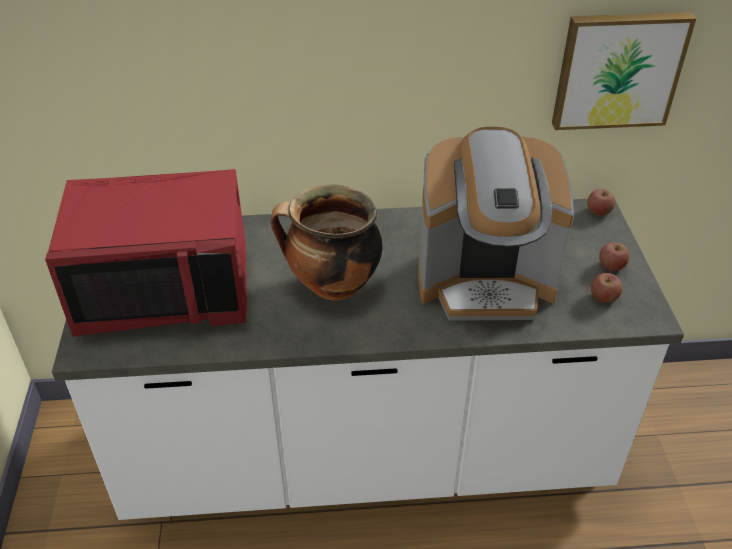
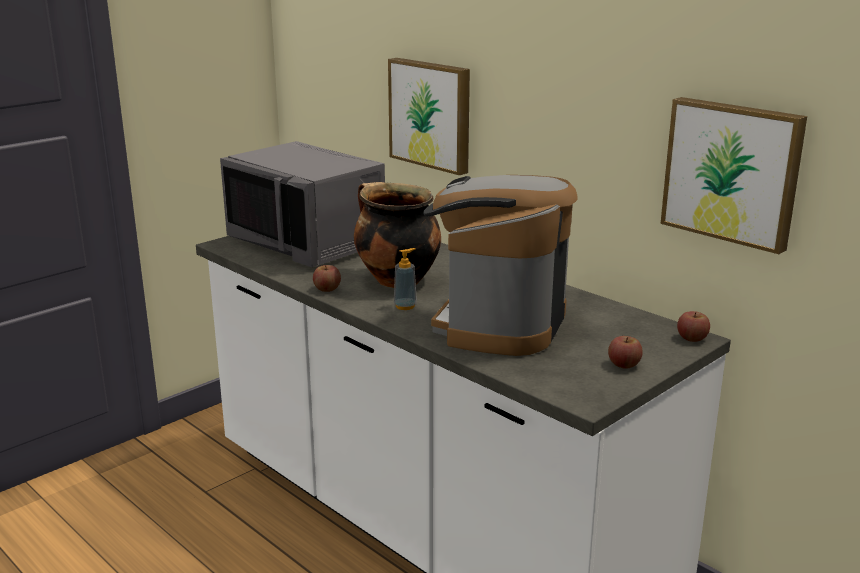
camera: 50 degrees right, 20 degrees down
(166, 289) = (308, 242): red microwave -> grey microwave
(238, 88) = (432, 114): none -> picture
(394, 312) = (405, 306): none -> soap dispenser
(485, 282) = (498, 324): coffee machine -> coffee machine turned 60 degrees clockwise
(603, 297) = (572, 373): apple -> apple (327, 289)

